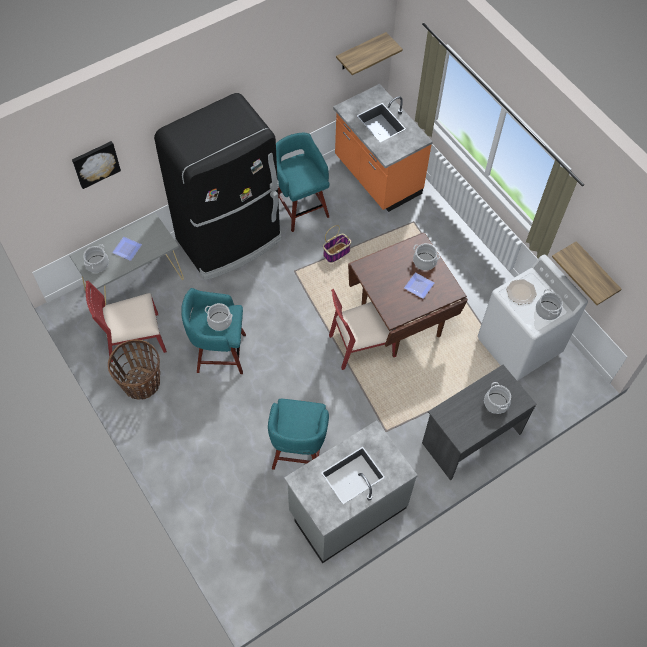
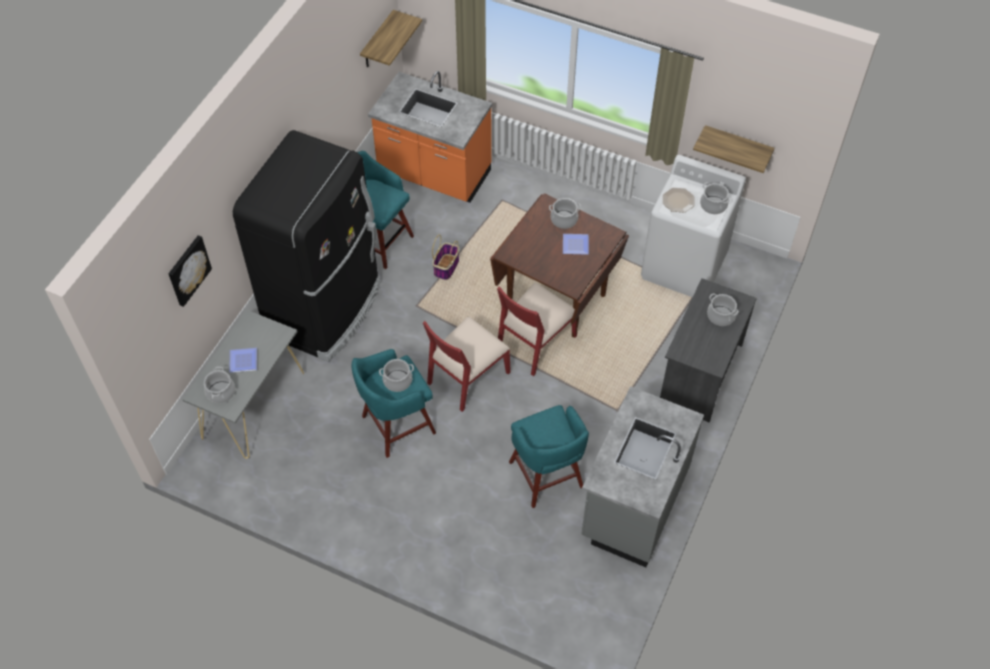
camera: 30 degrees left, 5 degrees down
(134, 338) = (293, 459): red chair -> red chair (467, 377)
(141, 383) = (335, 500): basket -> none

